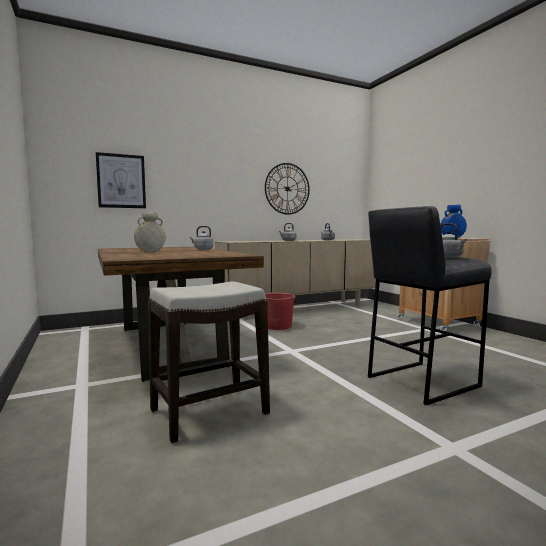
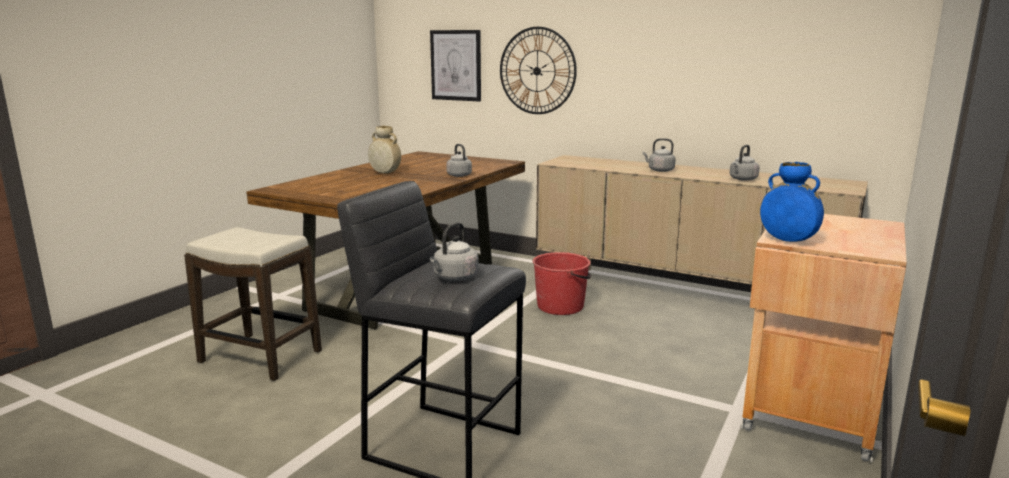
camera: 55 degrees right, 10 degrees up
(287, 189) = (703, 69): wall clock -> wall clock (537, 71)

